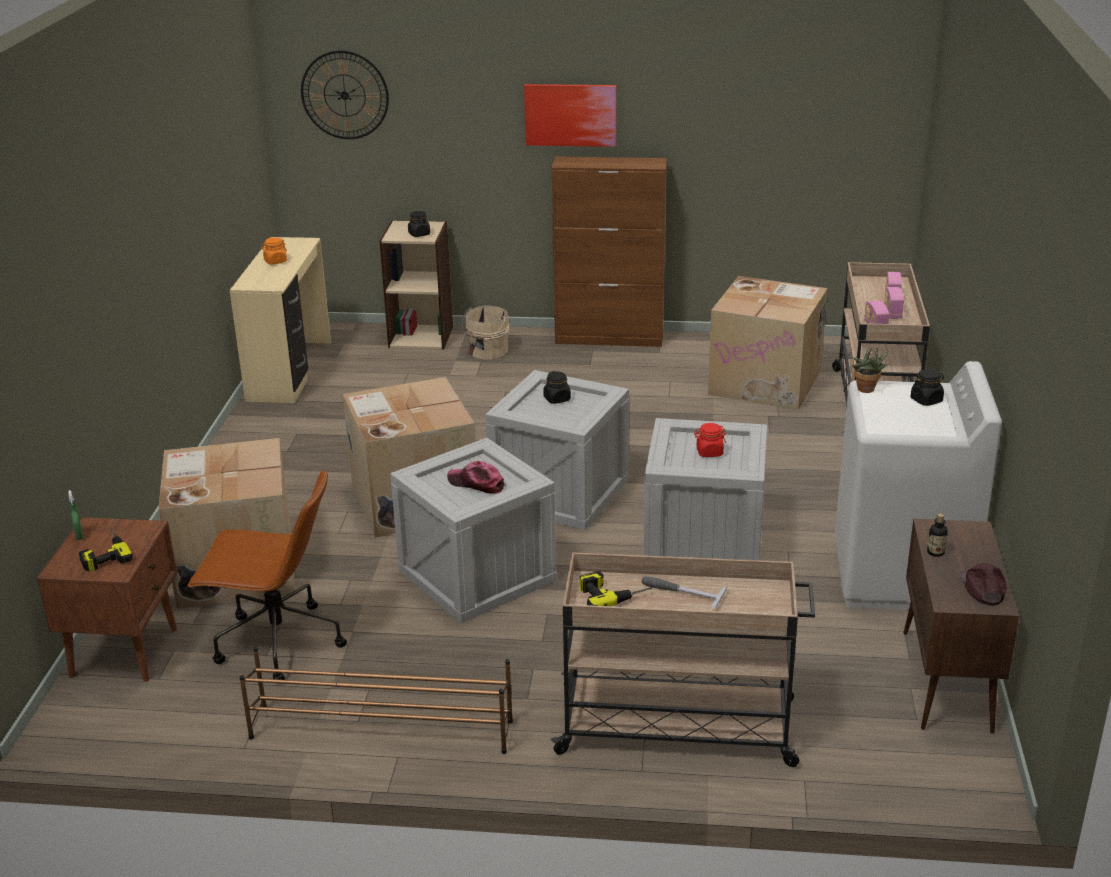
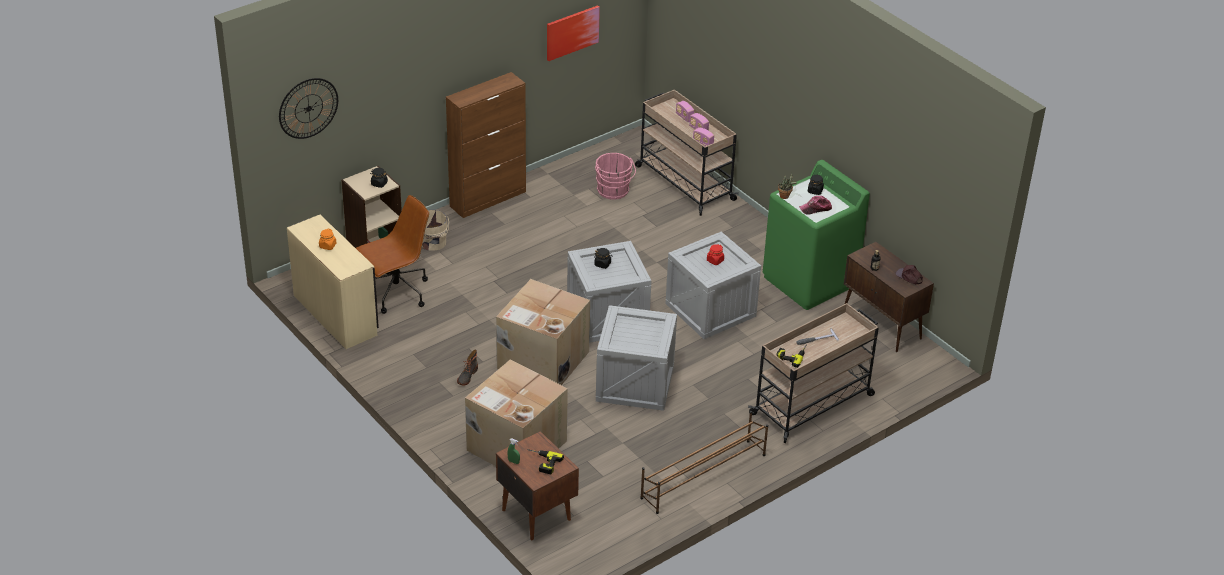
camera: 45 degrees left, 10 degrees up
(277, 643) = (598, 468): brown office chair -> brown office chair (395, 293)
(310, 477) = (467, 376): none -> boot
(476, 484) = (640, 333): cap -> cap (815, 208)
(570, 114) = (452, 66): picture -> picture (572, 32)
(767, 382) = (613, 192): cardboard box -> pink bucket
(902, 575) = (809, 281): white washing machine -> green washing machine

